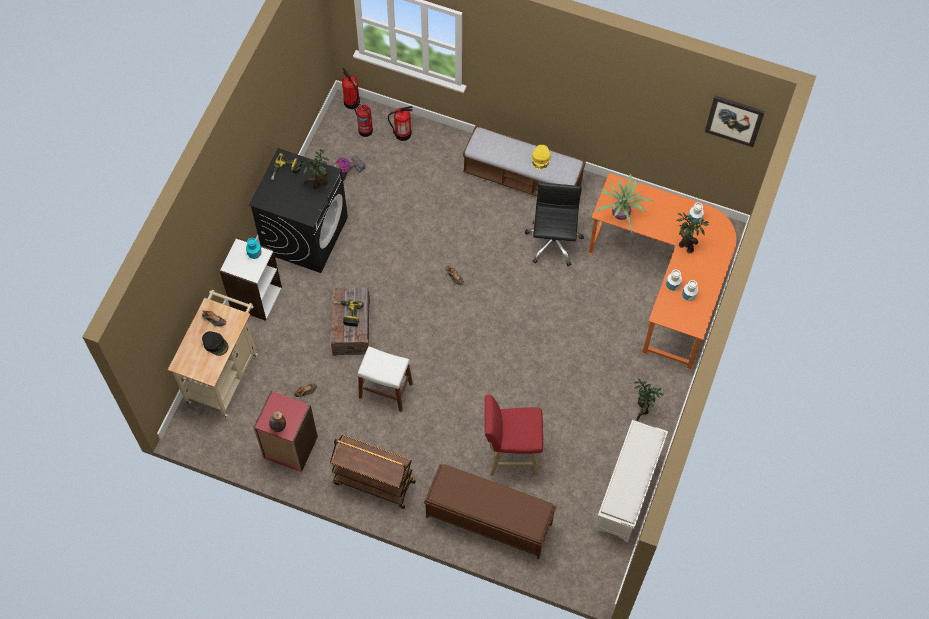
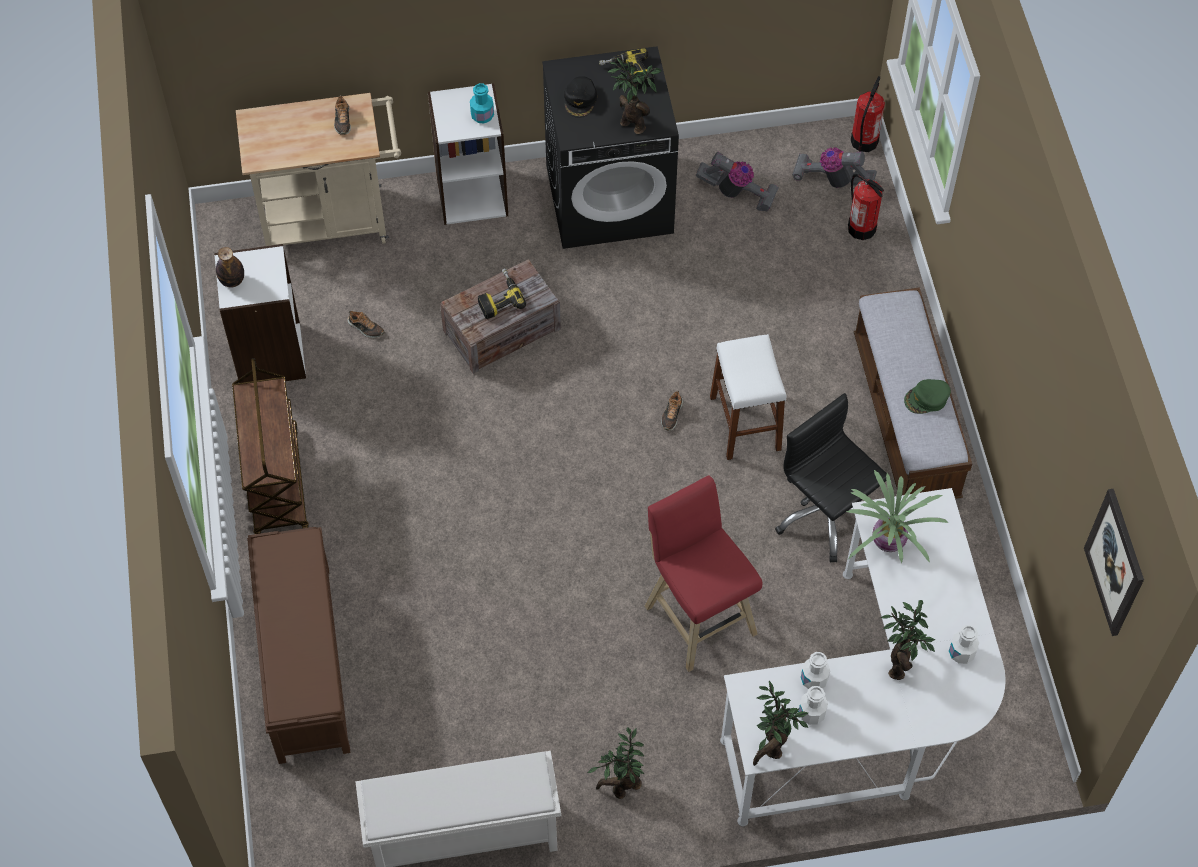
camera: 60 degrees right, 5 degrees down
(215, 344) = (307, 141): black cap -> black cap (580, 100)
(290, 448) = (269, 355): red bookcase -> white bookcase
(365, 129) = (832, 179): fire extinguisher -> vacuum cleaner
(385, 390) = (430, 423): white stool -> white stool (745, 423)
(510, 453) = (430, 637): red stool -> red stool (698, 615)
(541, 158) = (926, 399): yellow cap -> green cap
(553, 242) = (825, 514): black office chair -> black office chair turned 105 degrees counterclockwise
(664, 282) = (871, 708): orange desk -> white desk
(696, 320) = (772, 747): none -> potted plant

